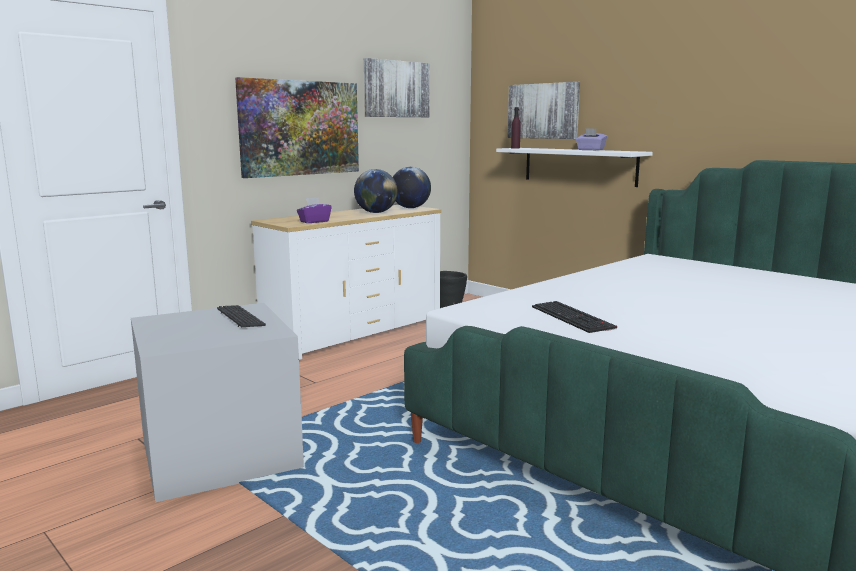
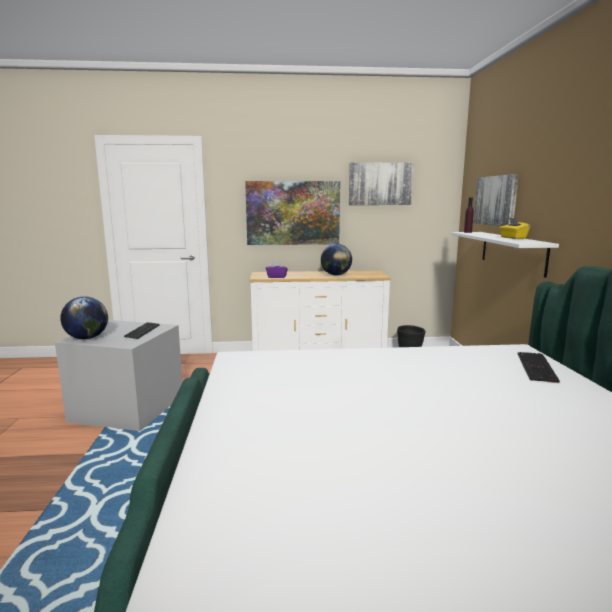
camera: 40 degrees right, 0 degrees up
(410, 208) = (372, 274): globe -> globe (87, 338)
(574, 317) = (280, 382): keyboard -> keyboard (538, 367)
(590, 150) = (512, 238): purple tissue box -> yellow tissue box

